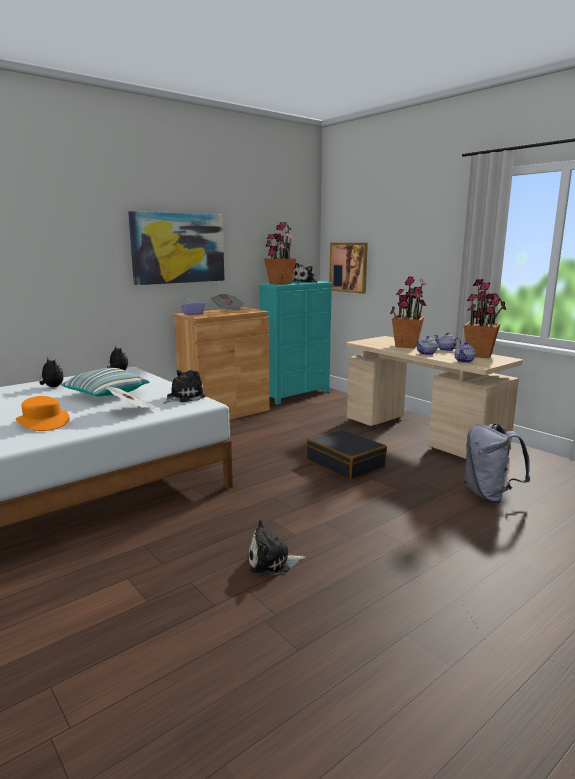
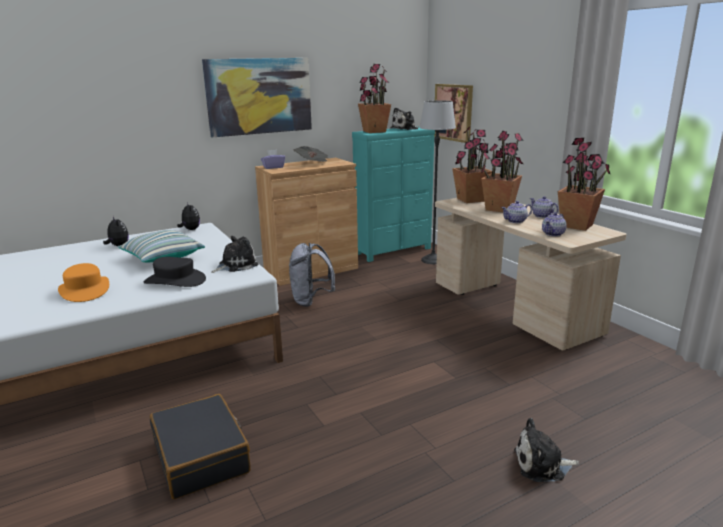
camera: 10 degrees right, 5 degrees up
(131, 411) = (175, 280): newspaper -> black hat
(272, 562) = (287, 456): plush toy -> plush toy (542, 465)
(335, 400) = (433, 260): none -> floor lamp
(345, 463) = (413, 340): black suitcase -> black suitcase (201, 456)
(377, 340) = (471, 199): none -> potted plant
(489, 495) = (559, 393): grey backpack -> grey backpack (311, 301)

